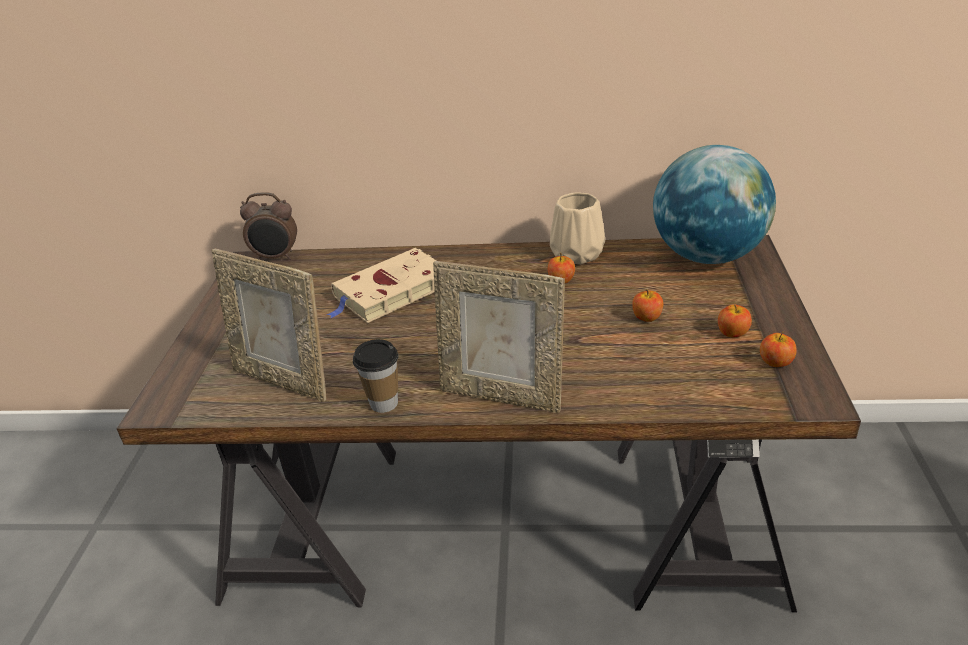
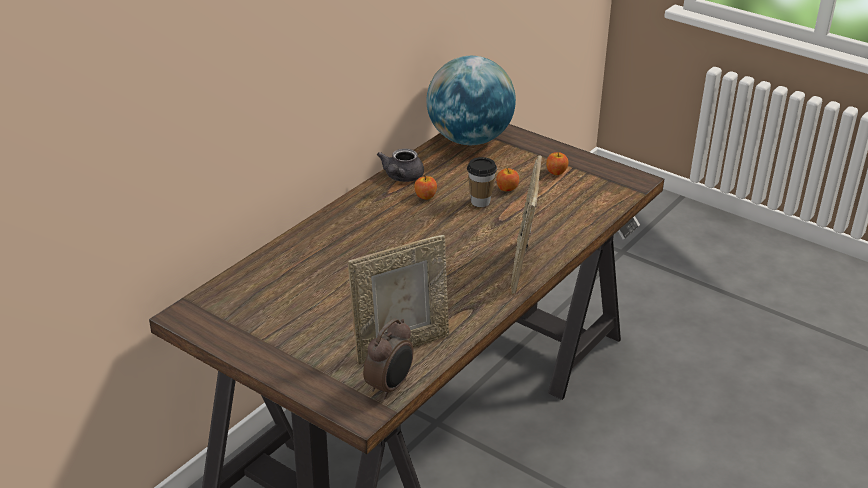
camera: 60 degrees left, 0 degrees up
(276, 257) = (201, 299): alarm clock -> alarm clock (390, 387)
(384, 403) = (480, 312): cup -> cup (480, 202)
(390, 292) = (342, 265): beige book -> none
(502, 395) = (523, 267): picture frame -> picture frame turned 135 degrees clockwise
(577, 255) = (401, 177): beige vase -> grey teapot
(775, 362) = (596, 174): apple -> none

